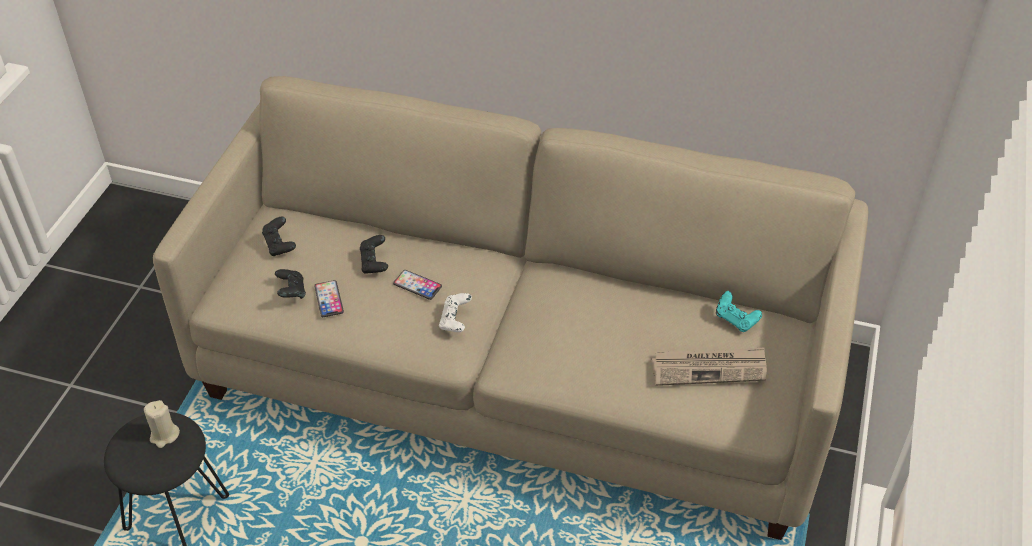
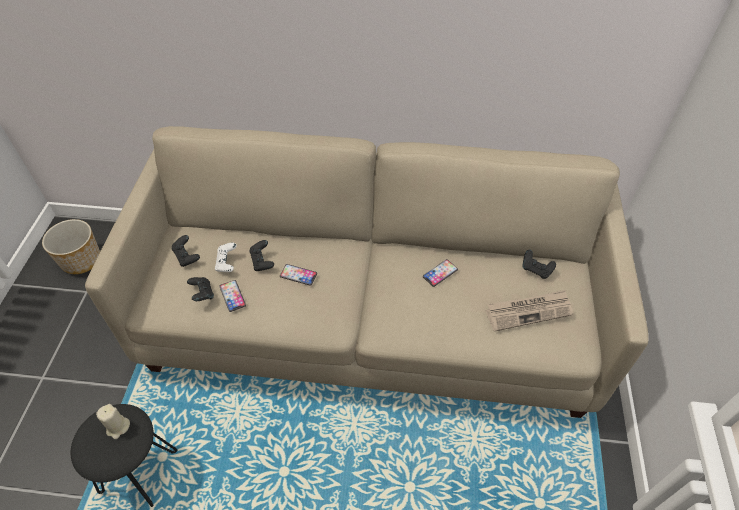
camera: 10 degrees left, 5 degrees up
(138, 246) = (81, 261): none -> planter
(455, 321) = (332, 299): white game controller -> white game controller (227, 263)
(604, 307) = (440, 273): none -> phone
(735, 320) = (536, 270): turquoise game controller -> black game controller

